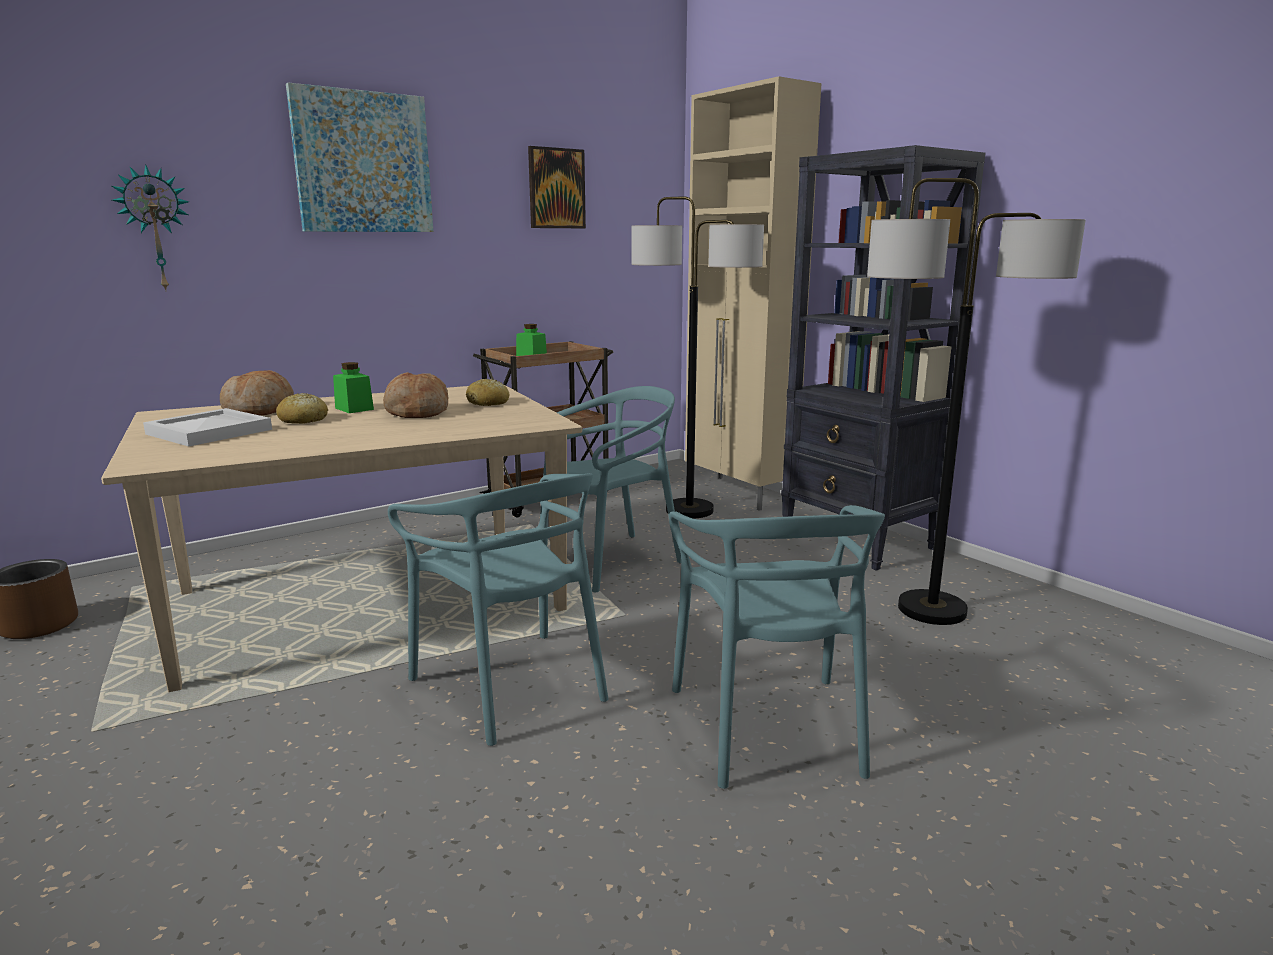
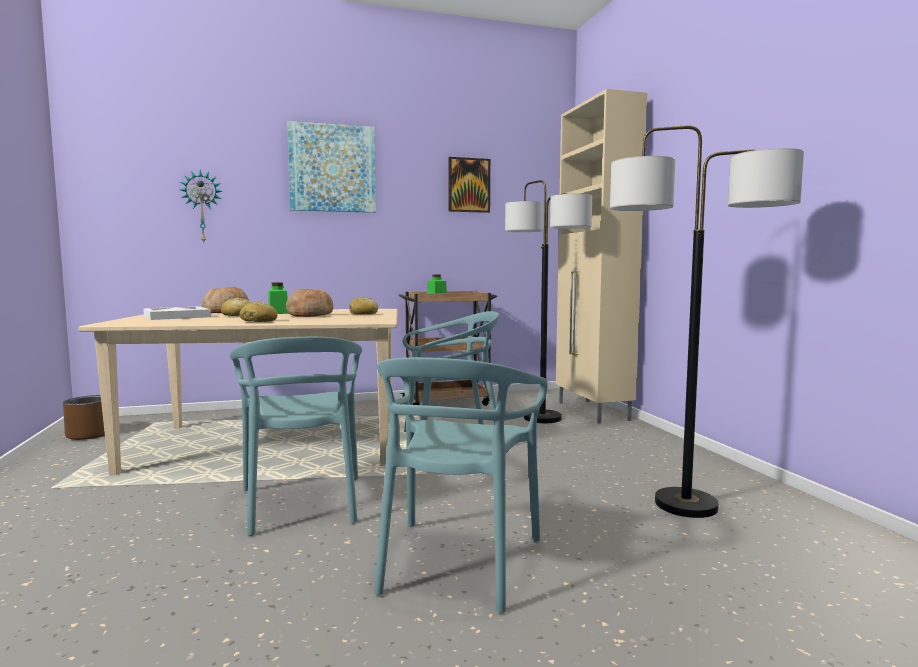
camera: 20 degrees right, 10 degrees down
(378, 436) = (259, 321): none -> bread
(858, 541) = (664, 451): black bookcase -> none

